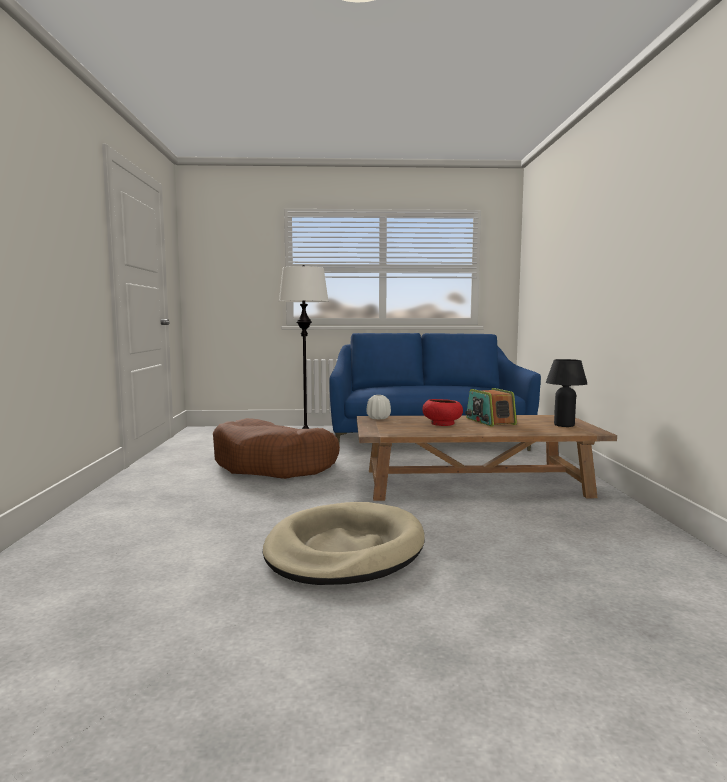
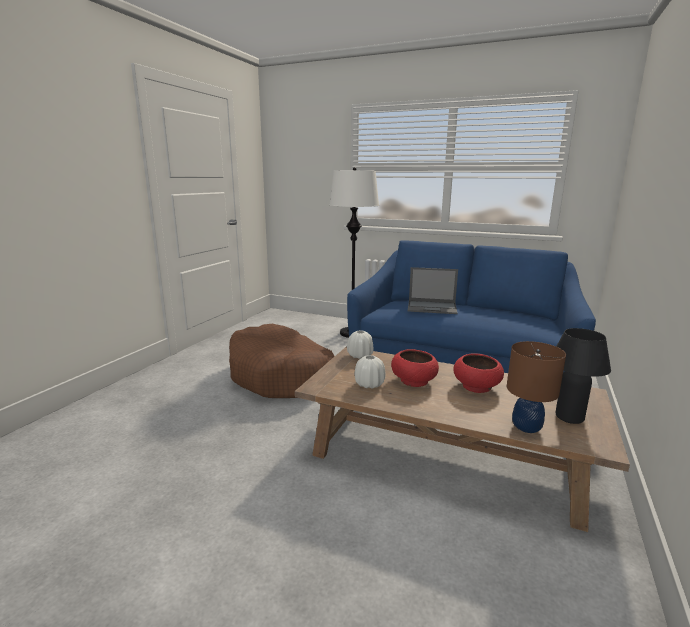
camera: 25 degrees right, 10 degrees up
(344, 550) = (203, 536): beige dog bed -> none
(404, 386) = (432, 307): none -> laptop
(412, 428) = (369, 384): none -> white vase
(489, 421) = (477, 386): radio -> red bowl
(545, 431) = (524, 428): none -> brown table lamp

